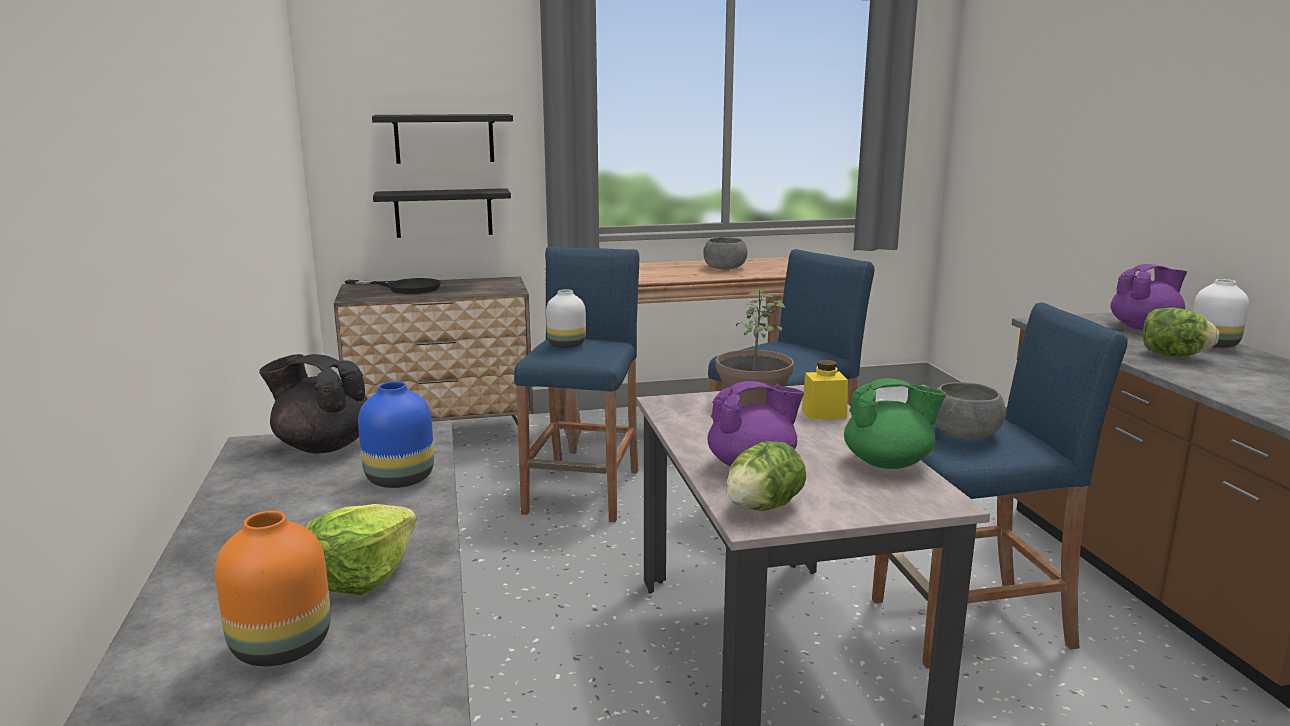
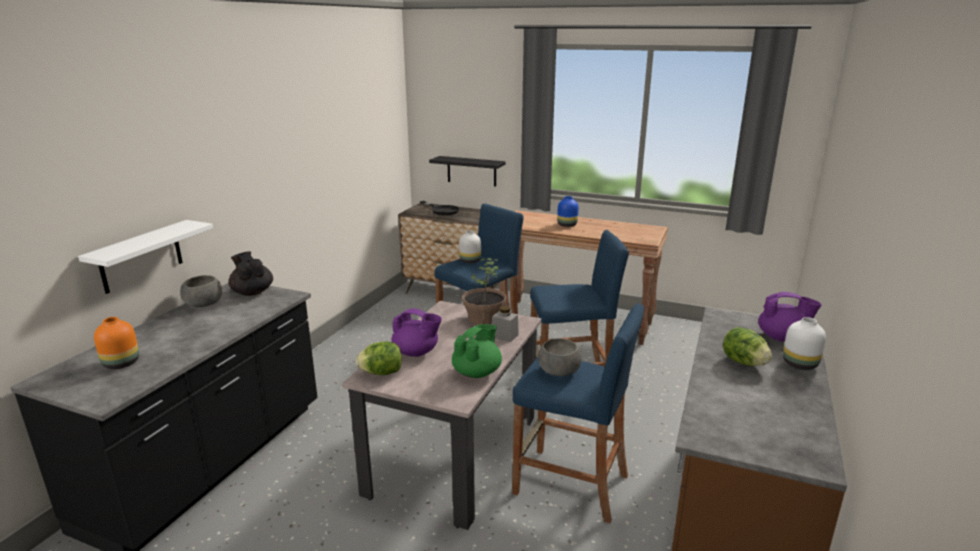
camera: 35 degrees right, 5 degrees up
(126, 380) = (141, 257): none -> white shelf
(360, 576) = (175, 348): lettuce -> none
(402, 479) = (248, 314): blue vase -> blue vase (567, 225)
(444, 138) = (474, 130): black shelf -> none
(724, 268) = (610, 229): grey bowl -> grey bowl (203, 303)
(824, 413) = (504, 336): yellow jar -> grey jar
(889, 463) = (477, 372): green teapot -> green teapot turned 90 degrees counterclockwise

